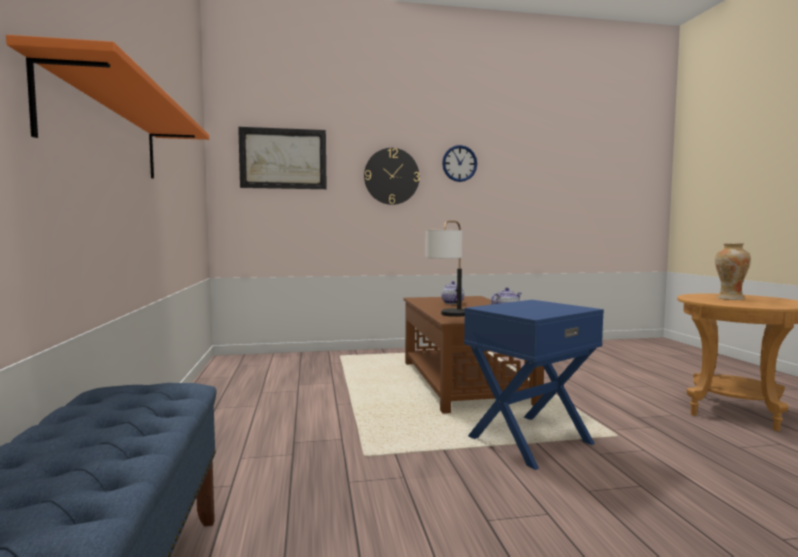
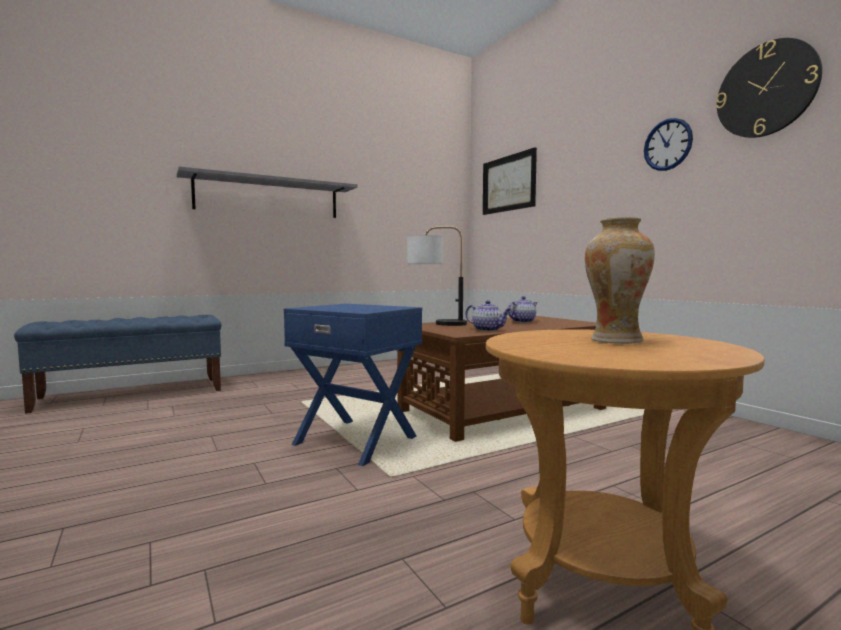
camera: 70 degrees right, 0 degrees up
(106, 131) = (268, 197): orange shelf -> grey shelf
(391, 176) = (589, 181): wall clock -> wall clock (766, 89)

